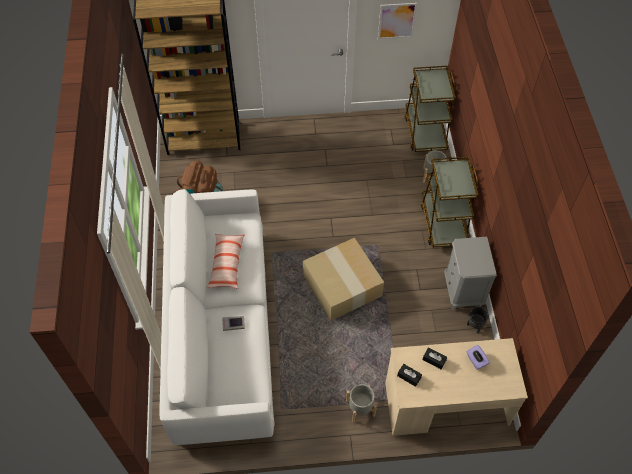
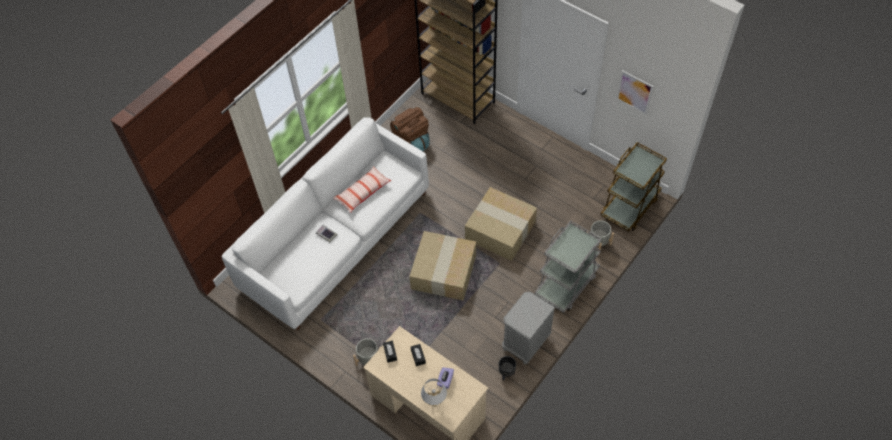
camera: 45 degrees right, 0 degrees up
(351, 218) = (501, 230): none -> cardboard box
(443, 223) = (566, 284): brown cart -> grey cart
(489, 387) = (434, 403): none -> white table lamp

